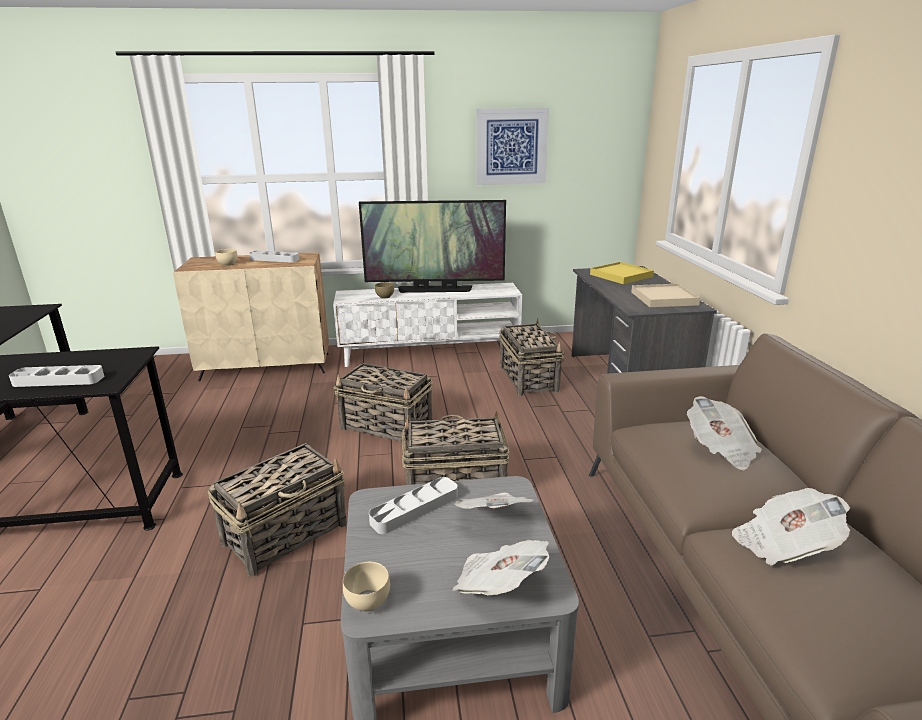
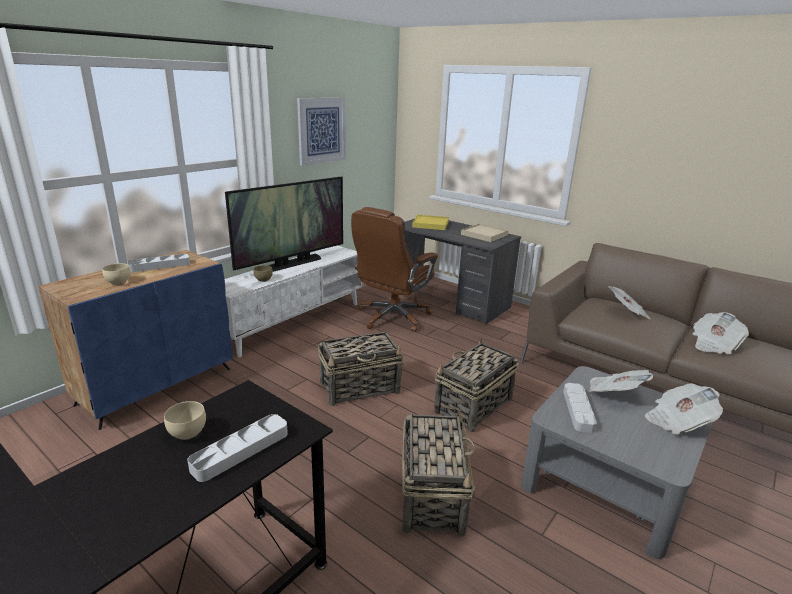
camera: 45 degrees left, 0 degrees up
(267, 366) = (157, 385): beige cabinet -> blue cabinet
(369, 602) = (660, 465): beige bowl -> beige bowl (189, 432)
(528, 378) = (392, 317): basket -> brown office chair

